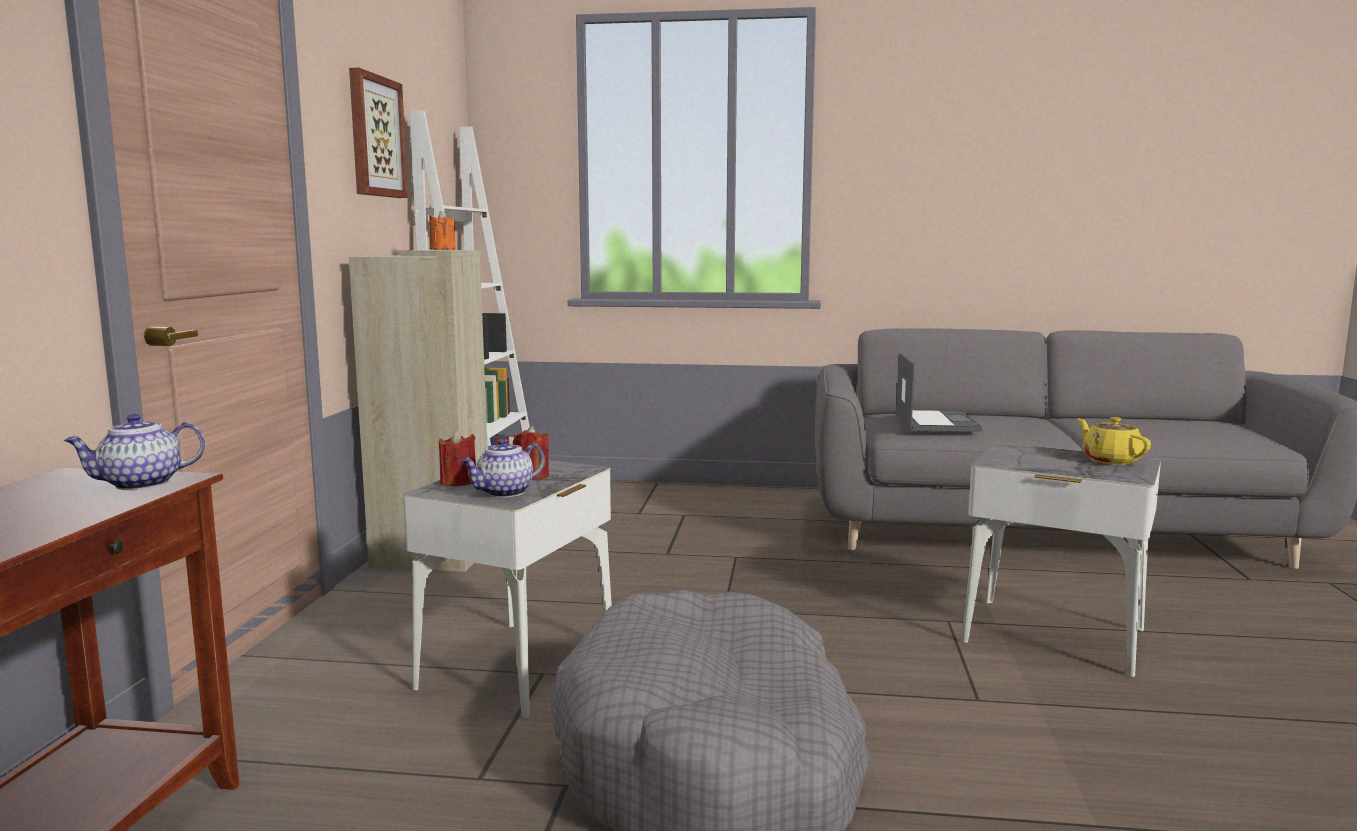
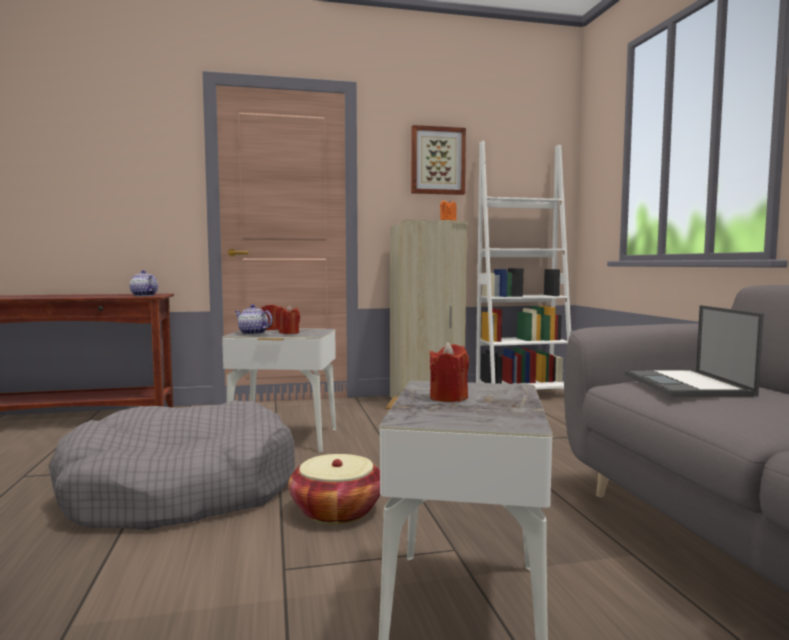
camera: 70 degrees right, 5 degrees down
(837, 659) = (336, 510): none -> basket
(935, 422) = (687, 385): laptop -> laptop turned 105 degrees clockwise
(1054, 463) = (448, 398): none -> red candle
(1110, 460) = (497, 414): yellow teapot -> none

